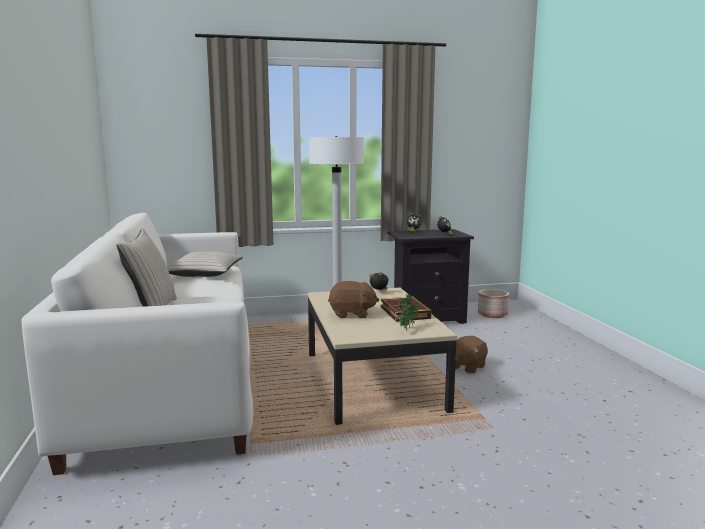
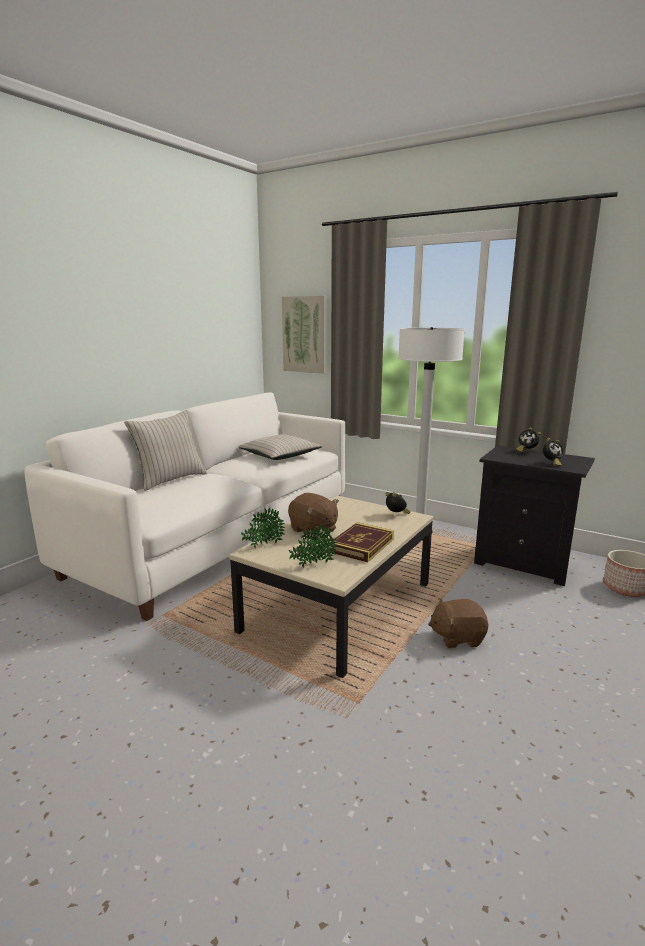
camera: 45 degrees right, 5 degrees up
(169, 148) = (305, 334): none -> picture
(344, 332) = (263, 545): none -> potted plant

